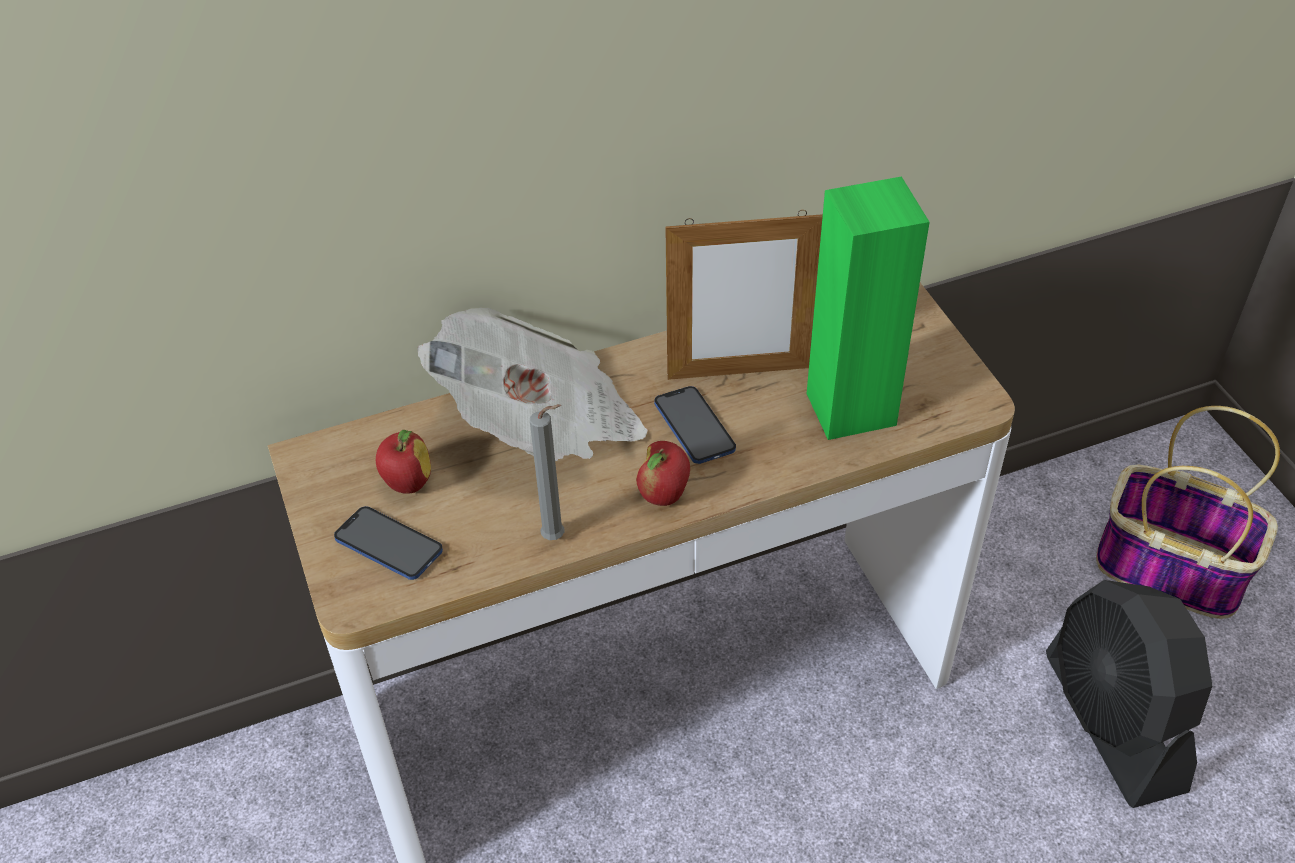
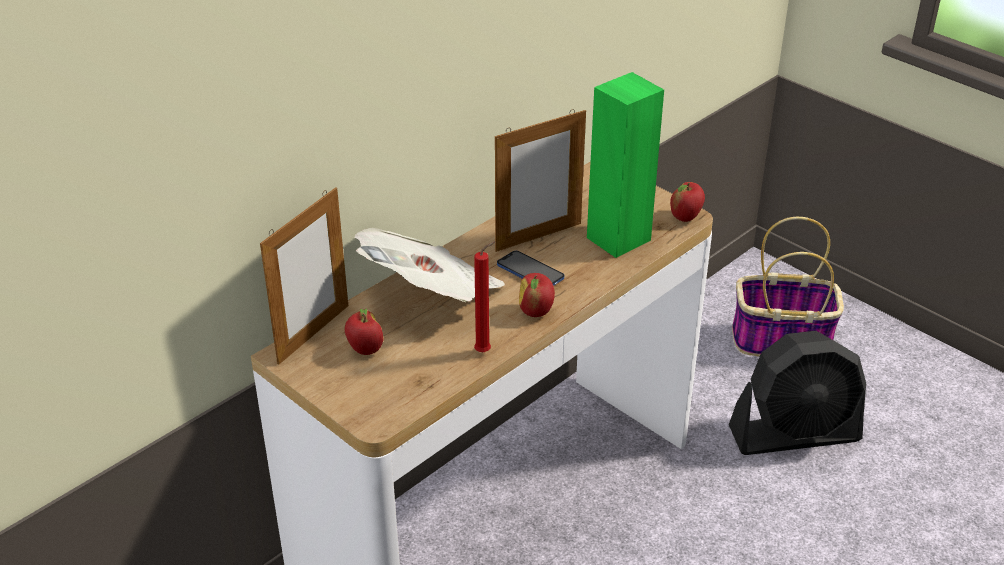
camera: 25 degrees left, 10 degrees down
(360, 437) = (313, 334): none -> picture frame
(388, 545) = (377, 386): phone -> none
(557, 537) = (485, 351): grey candle -> red candle
(972, 401) = (685, 217): none -> apple
(1113, 722) = (795, 434): black fan -> black fan turned 60 degrees counterclockwise

